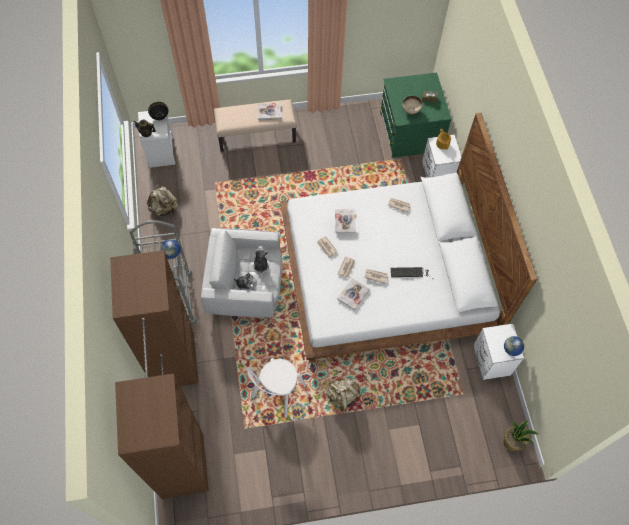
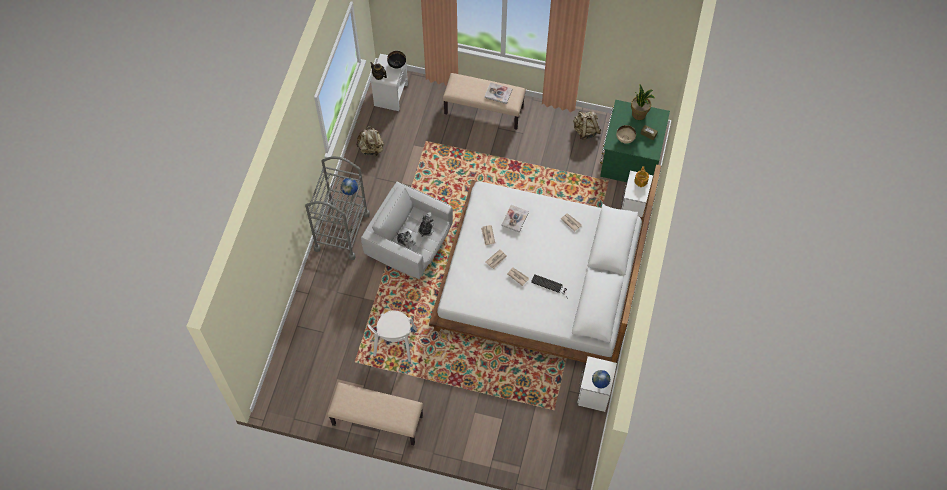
camera: 25 degrees right, 0 degrees up
(178, 411) = (307, 326): brown wardrobe -> none
(277, 393) = (394, 345): white chair -> white chair turned 45 degrees counterclockwise
(296, 481) = (377, 421): none -> beige bench
(342, 397) = (448, 370): beige backpack -> beige backpack (585, 131)
(353, 294) = (490, 284): book -> none
(511, 442) = (575, 466): potted plant -> potted plant (639, 114)

